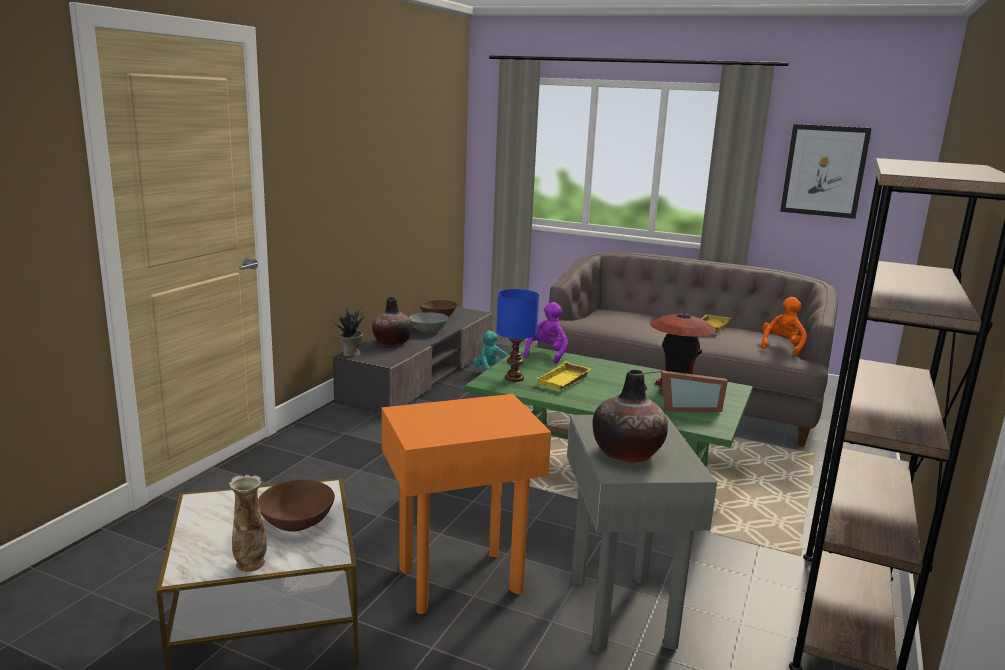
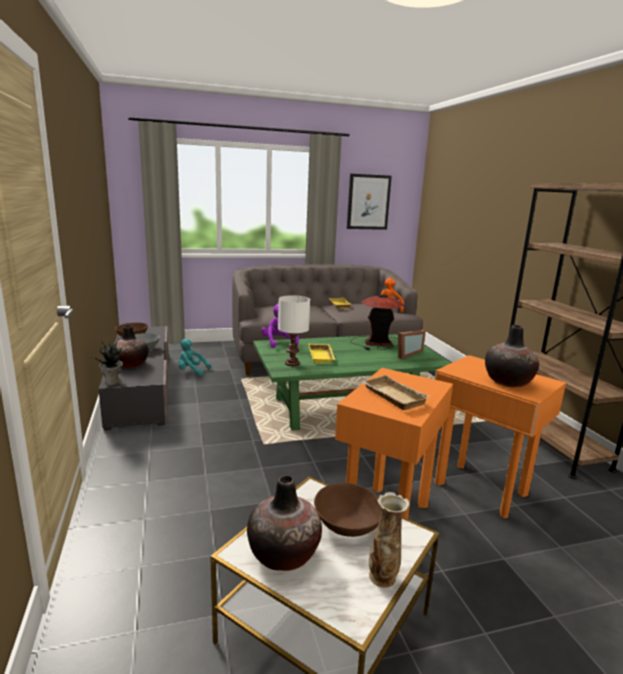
camera: 40 degrees left, 0 degrees up
(220, 515) = (284, 554): none -> vase
(446, 419) = (391, 396): none -> beige tray
(514, 378) = (292, 364): blue table lamp -> white table lamp
(619, 611) = (480, 489): grey side table -> orange side table

